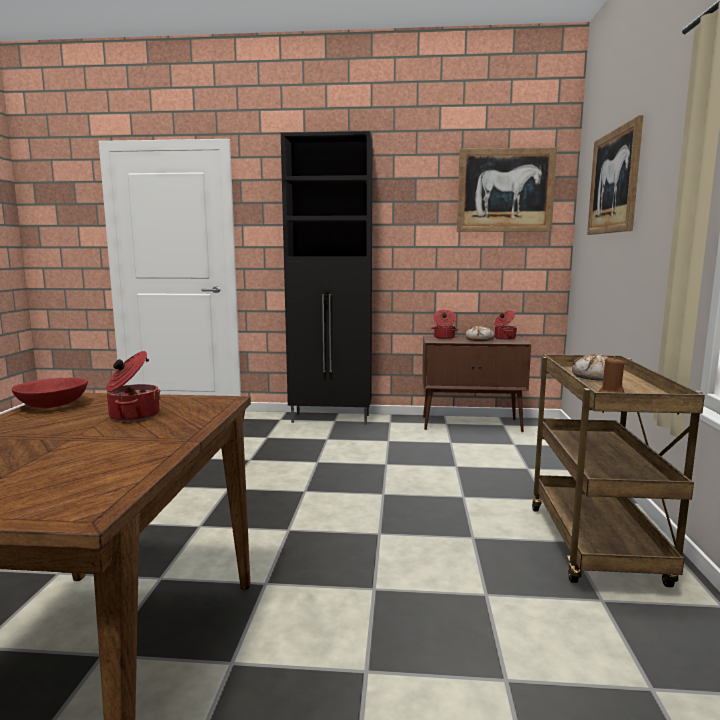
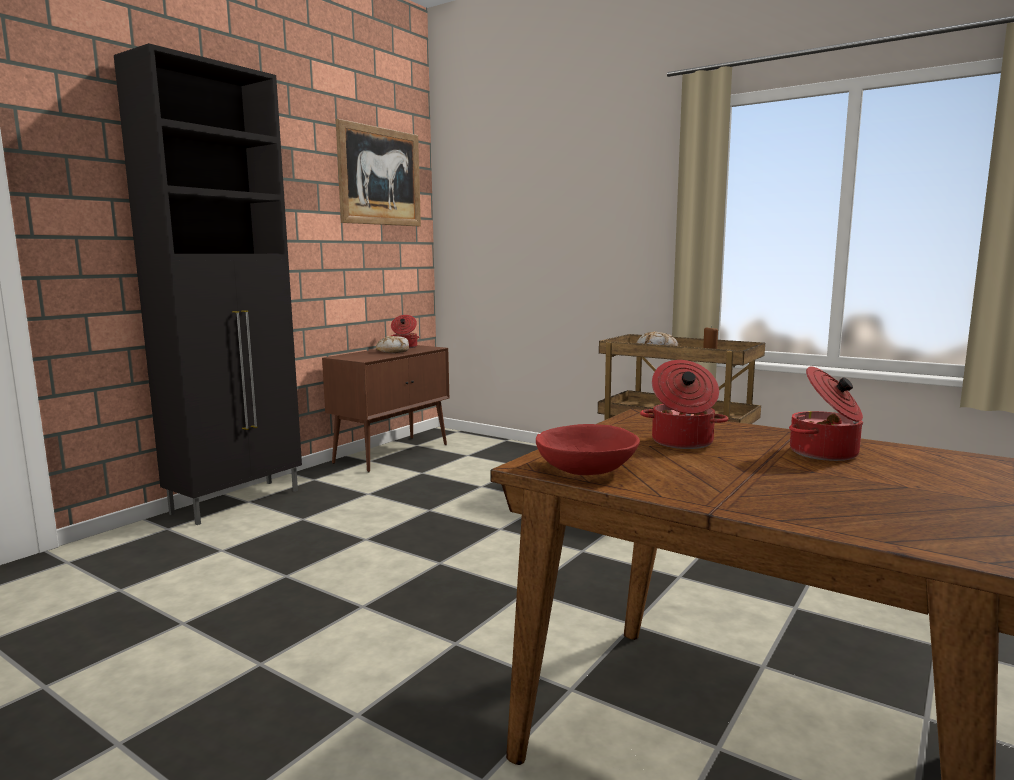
camera: 60 degrees left, 0 degrees up
(444, 337) = (354, 355): cooking pot -> cooking pot (825, 453)
(613, 182) = (525, 181): picture -> none

